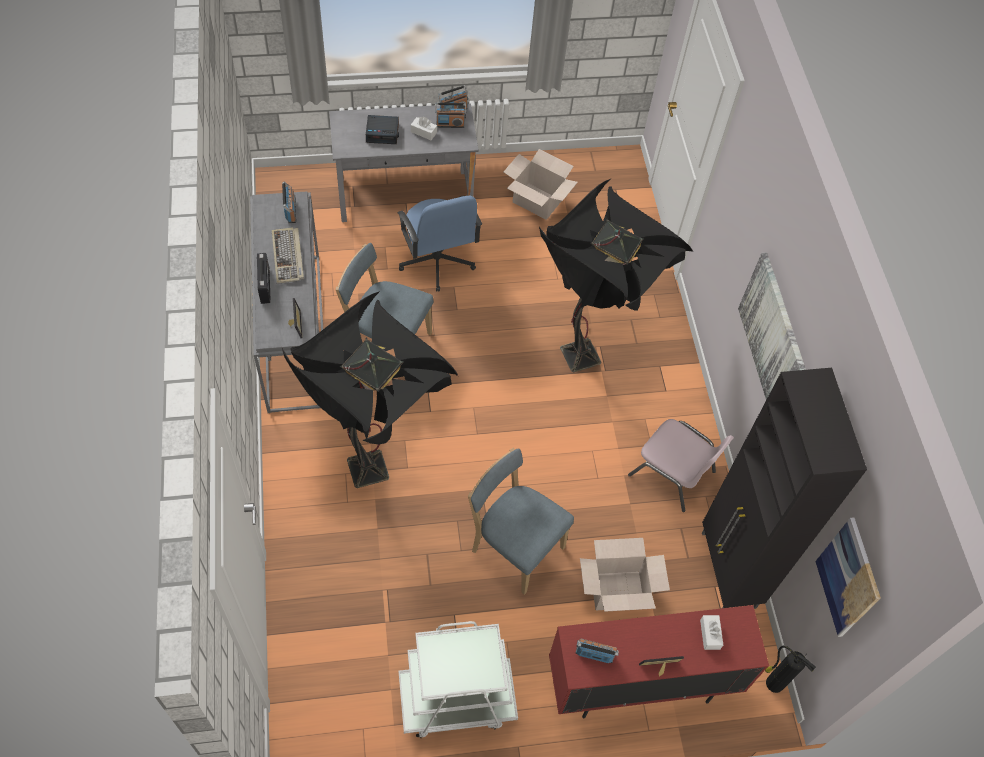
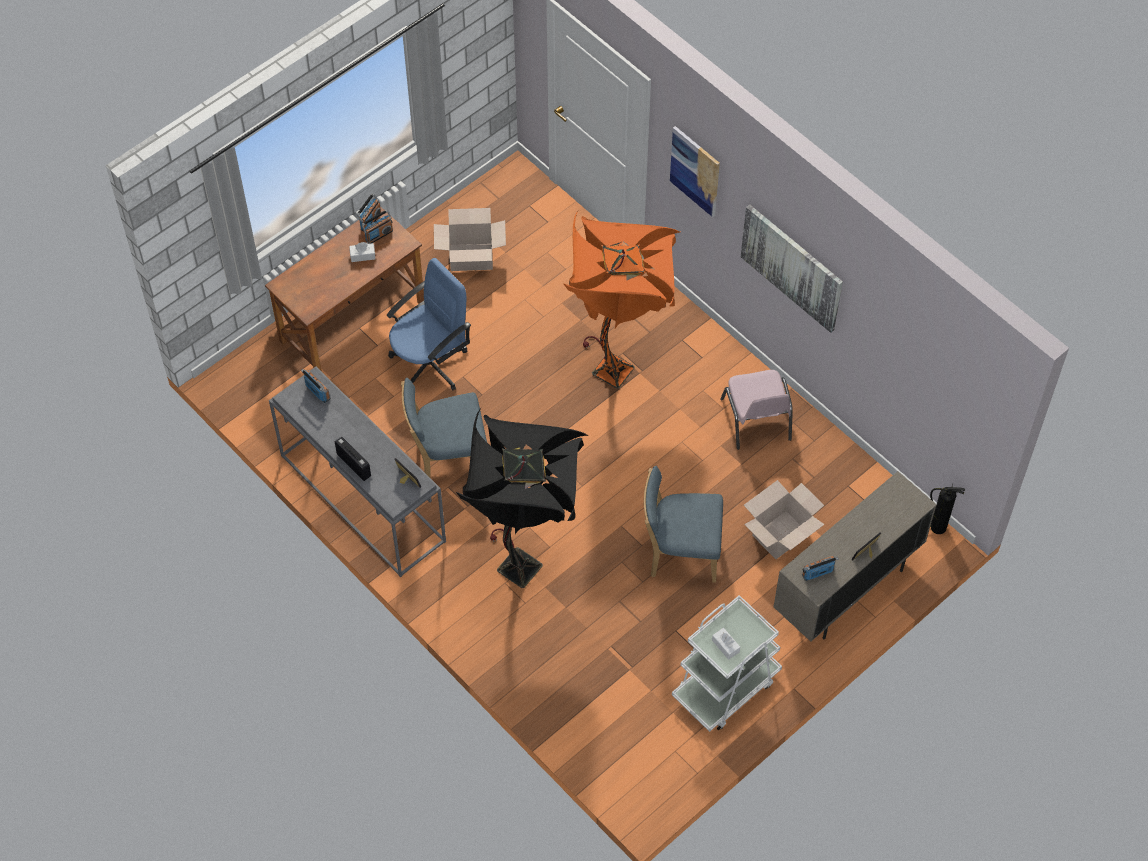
camera: 30 degrees left, 0 degrees up
(288, 257) = (350, 430): keyboard -> none
(383, 132) = (328, 277): alarm clock -> none
(404, 195) = (352, 321): grey desk -> brown desk
(436, 261) = (430, 364): blue office chair -> blue office chair turned 75 degrees counterclockwise
(590, 353) = (619, 363): black floor lamp -> orange floor lamp
(640, 684) = (846, 590): red cabinet -> beige cabinet
(673, 474) = (756, 420): pink chair -> pink chair turned 75 degrees clockwise
(710, 634) = (884, 509): white tissue box -> white tissue box (725, 646)
(728, 571) = (849, 468): black cabinet -> none
(848, 578) = (955, 405): picture -> picture (695, 171)

